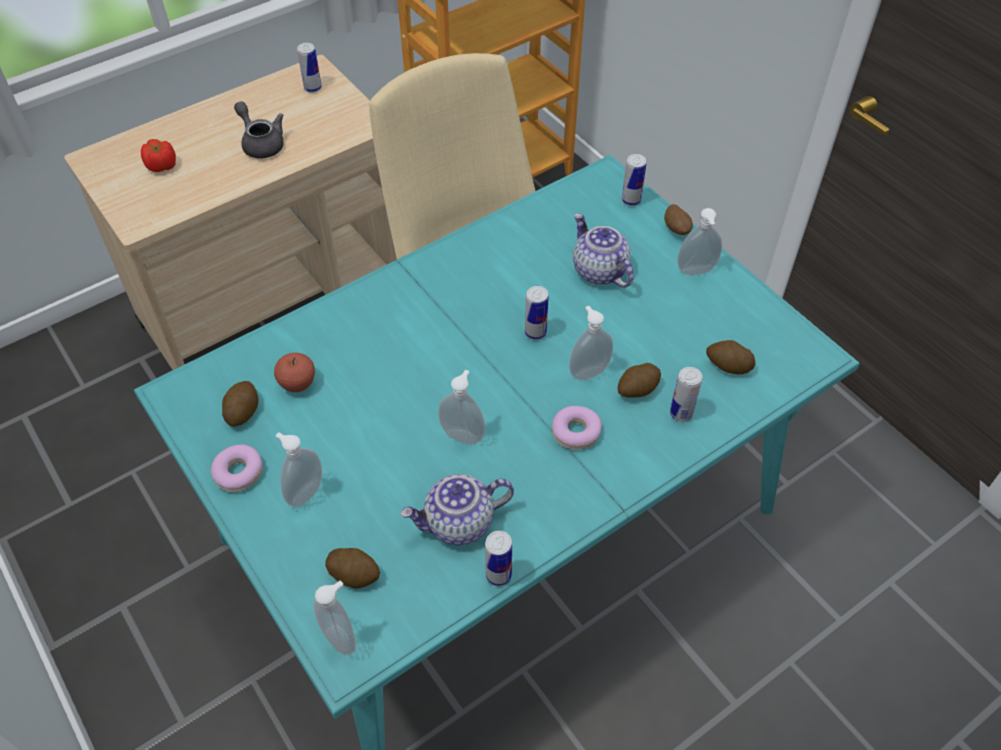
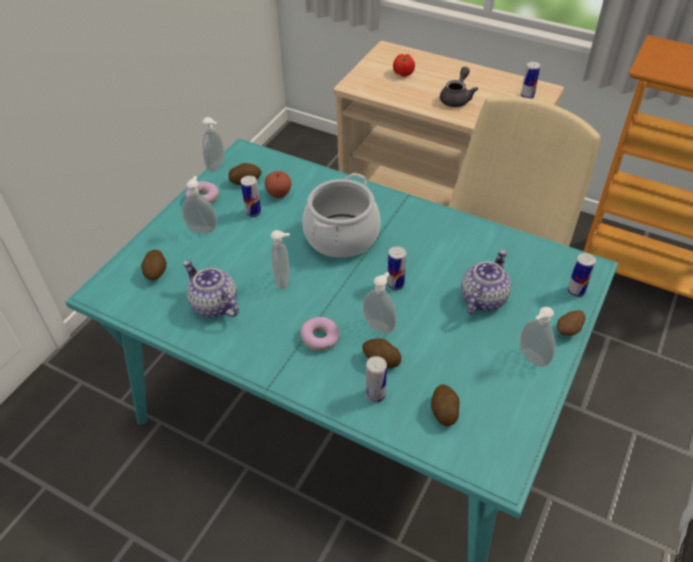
camera: 65 degrees right, 5 degrees down
(341, 636) = (113, 284): soap dispenser -> soap dispenser (217, 167)
(424, 350) = (341, 236): none -> cooking pot
(498, 575) = (183, 339): can -> can (253, 212)

